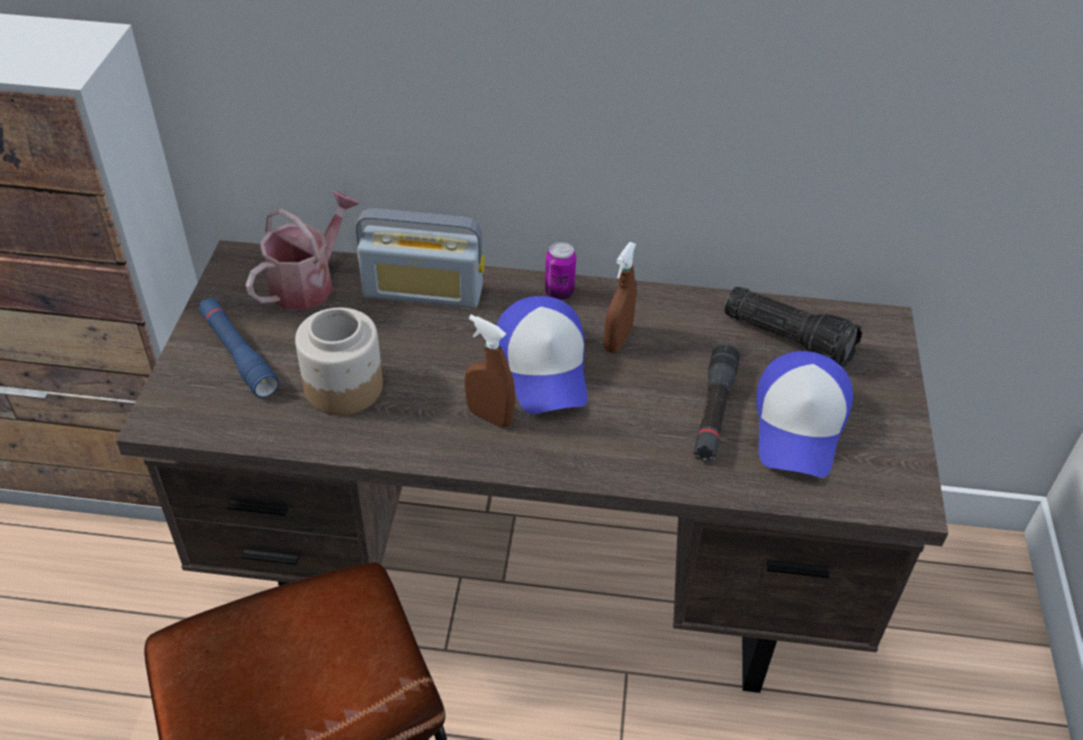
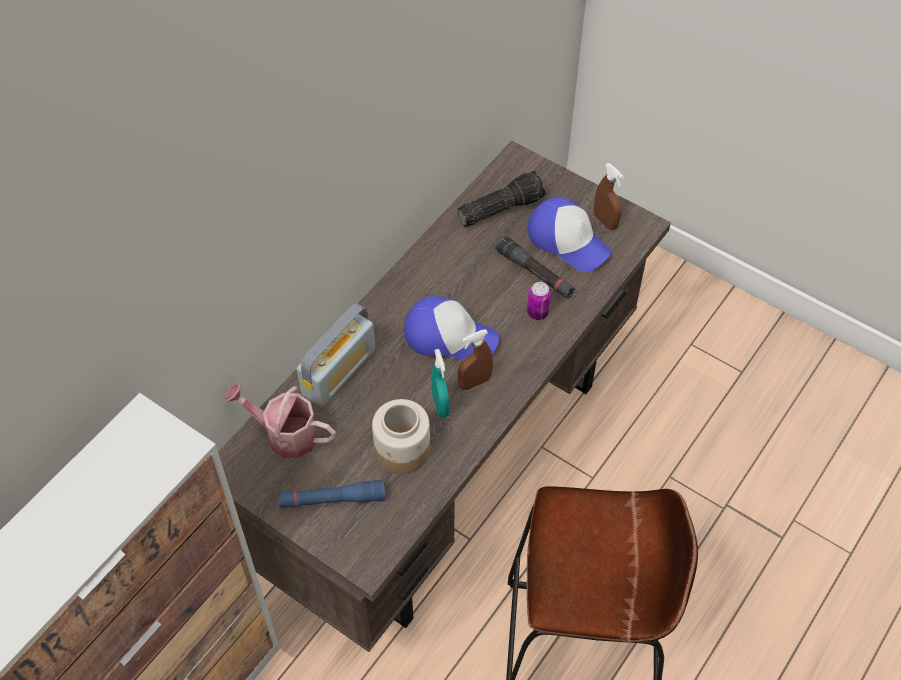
camera: 60 degrees left, 10 degrees up
(308, 283) = (285, 434): watering can -> watering can turned 45 degrees counterclockwise
(432, 397) = (440, 405): none -> turquoise spray bottle
(559, 293) = (389, 299): can -> can (537, 313)
(617, 340) = (450, 290): brown spray bottle -> brown spray bottle (605, 221)

